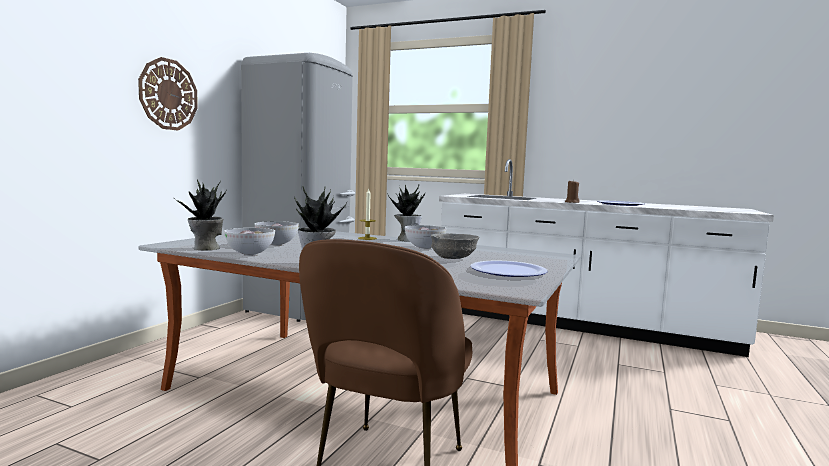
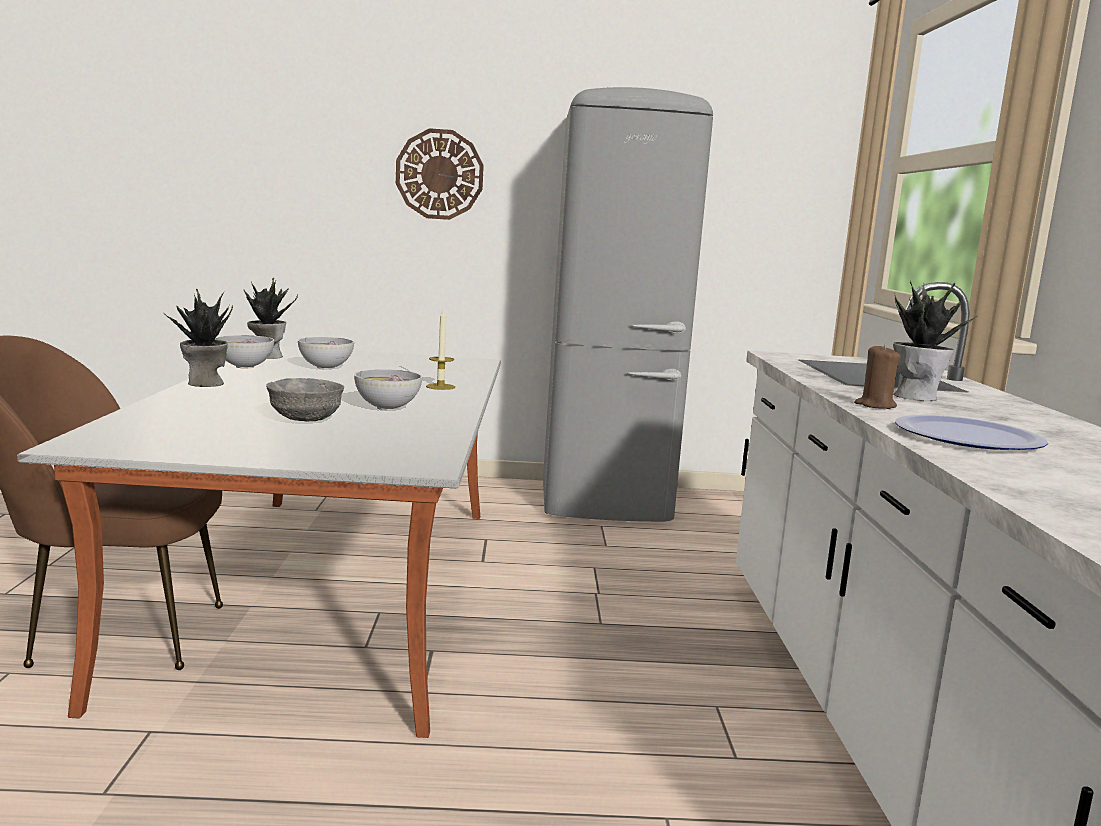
camera: 65 degrees right, 5 degrees up
(407, 240) = (460, 399): potted plant -> potted plant (915, 396)
(508, 271) = (216, 441): plate -> none

